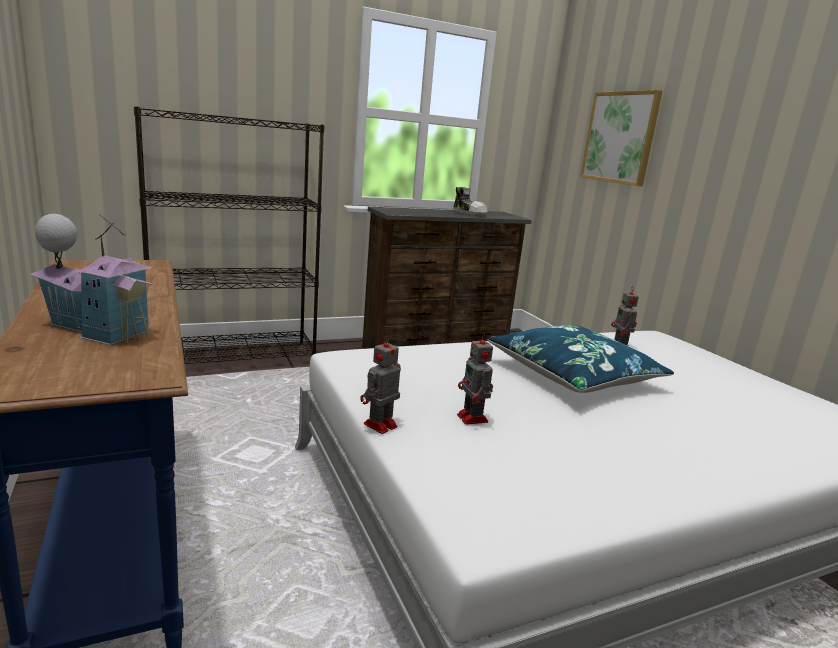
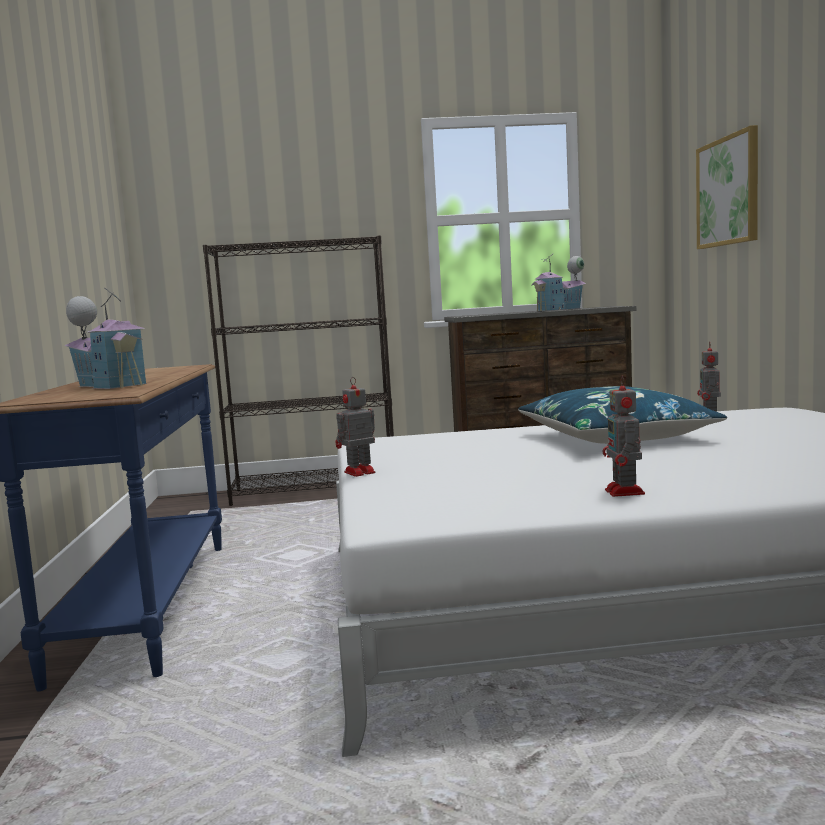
camera: 20 degrees right, 10 degrees down
(469, 213) = (560, 309): shoe -> toy house
(473, 419) = (459, 466): toy robot -> toy robot (625, 492)

